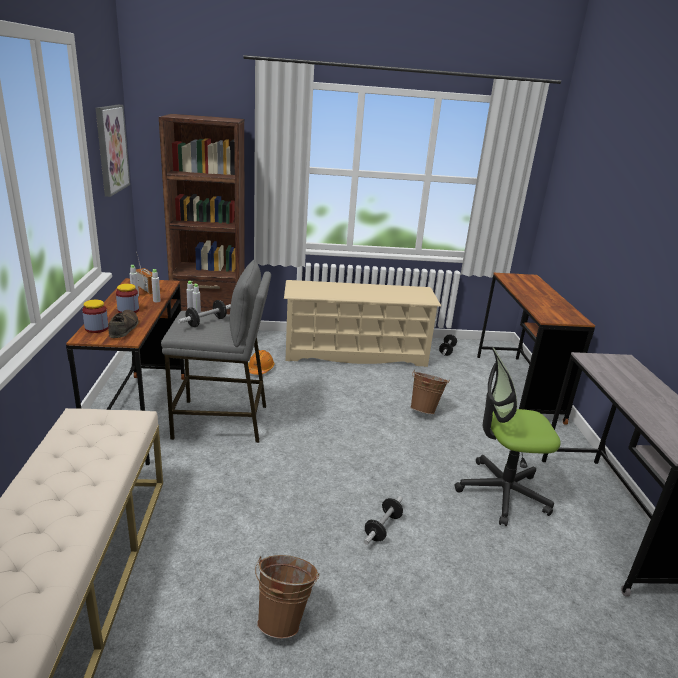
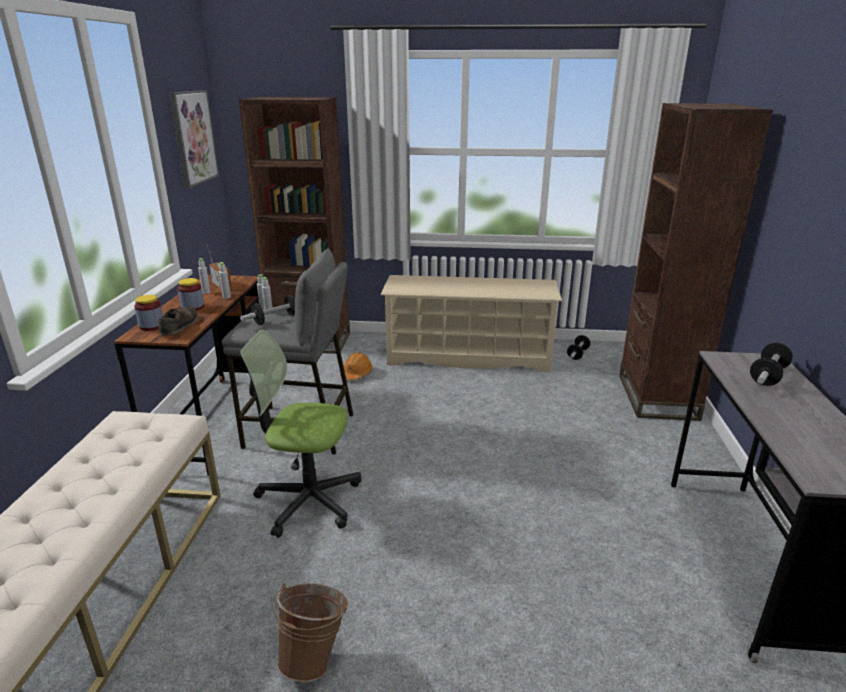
camera: 10 degrees right, 0 degrees up
(383, 528) = (454, 557): dumbbell -> dumbbell (768, 376)
(425, 410) = (536, 422): brown bucket -> none
(502, 492) = (611, 522): office chair -> office chair (308, 500)
(517, 387) = (657, 397): brown desk -> brown bookcase

